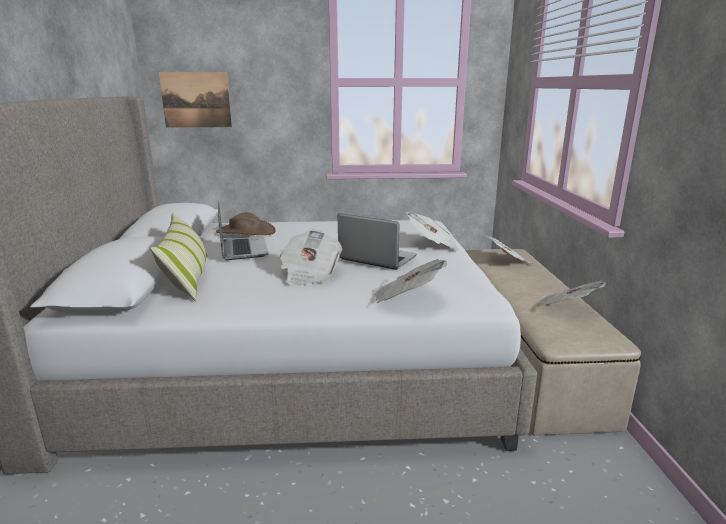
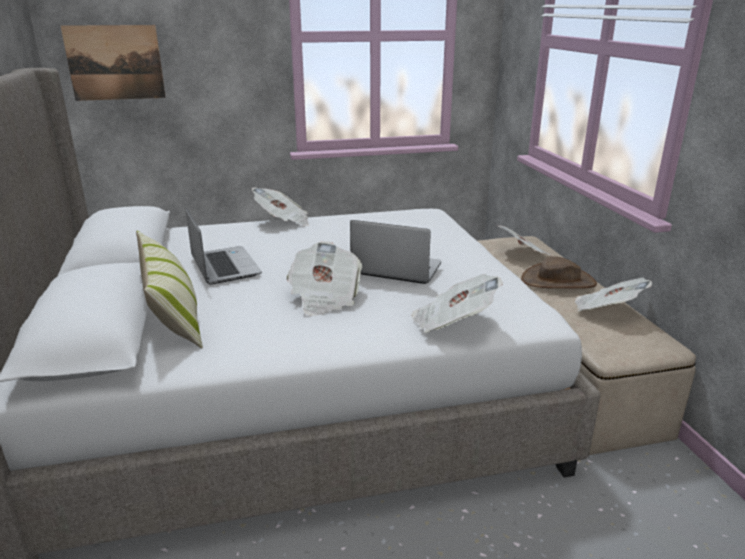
camera: 10 degrees left, 5 degrees up
(245, 232) = (214, 240): brown hat -> brown hat (558, 281)
(432, 244) = (449, 244): newspaper -> newspaper (283, 221)

